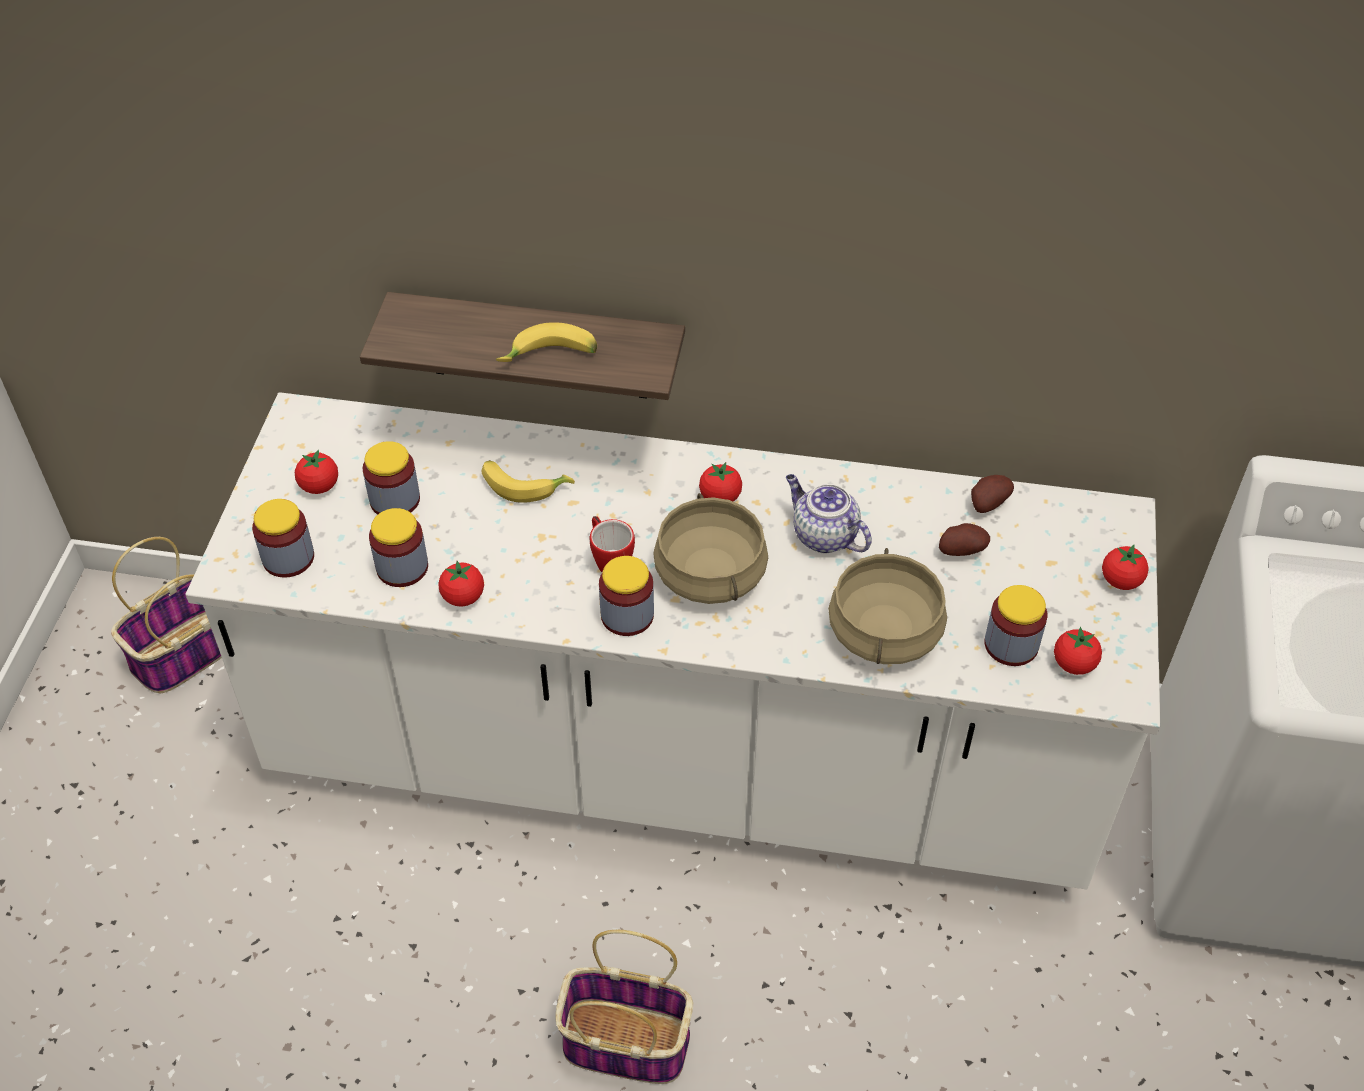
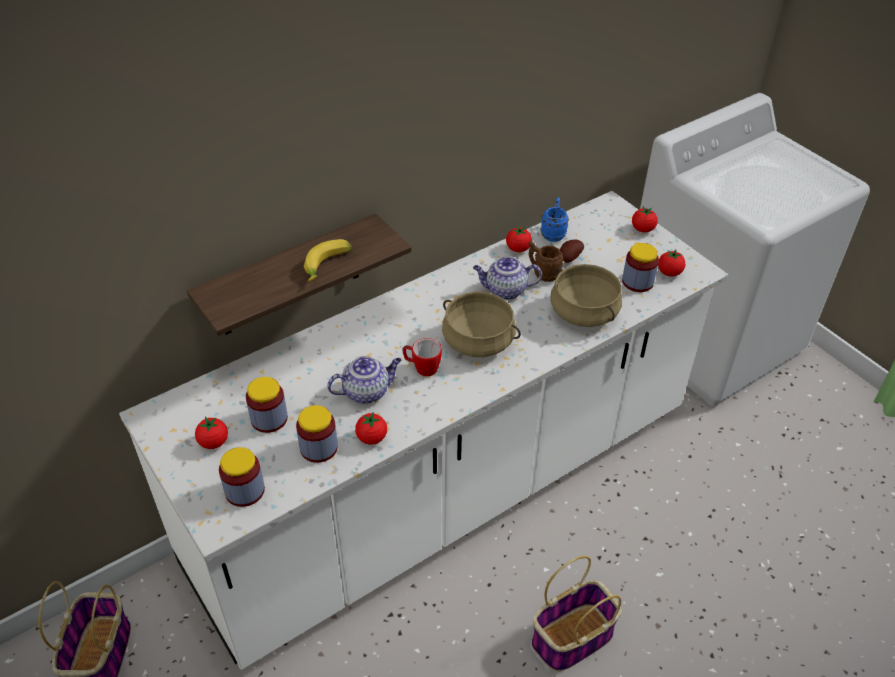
camera: 45 degrees left, 5 degrees down
(520, 542) = (367, 391): none -> teapot
(524, 484) = (332, 363): banana -> none
(627, 615) = (465, 386): jar -> none
(720, 497) = (437, 305): tomato -> tomato (518, 249)
(899, 546) = (542, 273): none -> brown mug
(986, 503) = (553, 233): potato -> blue mug

